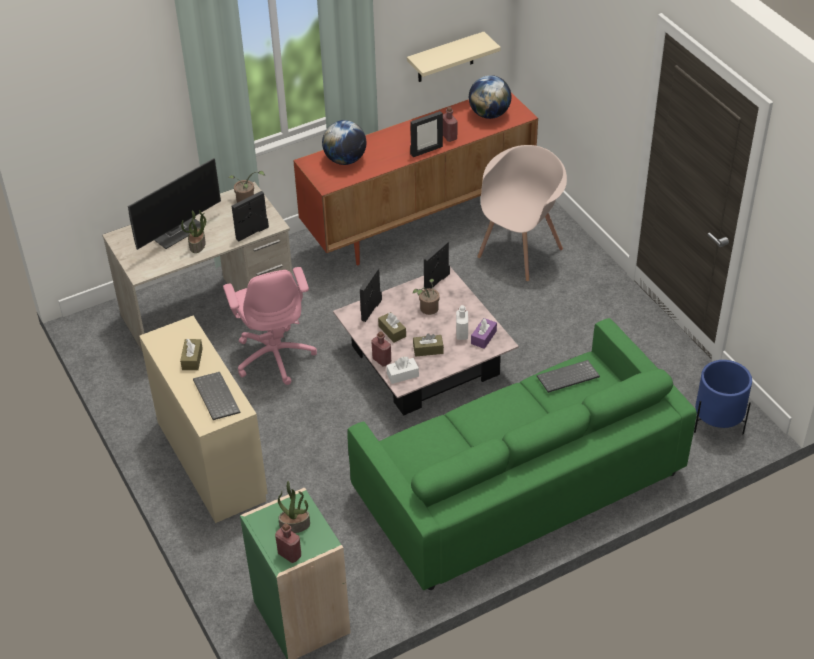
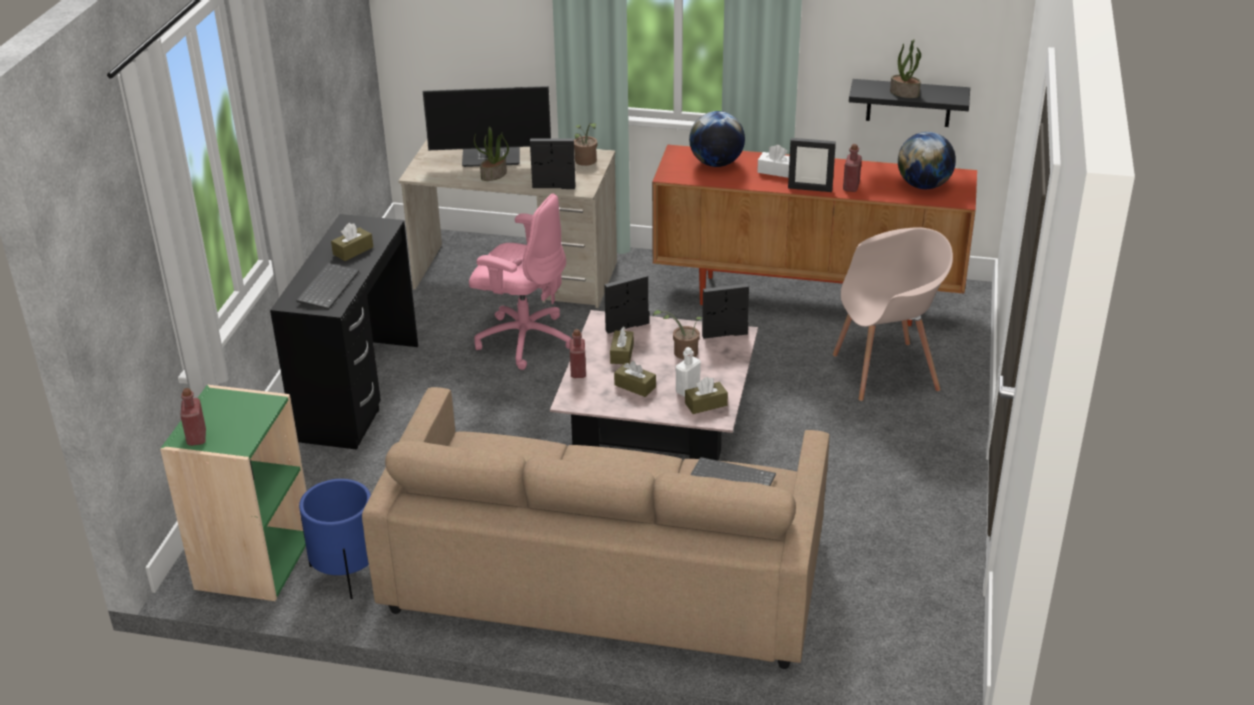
camera: 40 degrees right, 10 degrees down
(210, 460) = (357, 391): beige desk -> black desk
(275, 356) = (524, 339): pink office chair -> pink office chair turned 90 degrees counterclockwise
(295, 525) = (236, 418): potted plant -> potted plant (905, 93)
(402, 375) = (580, 394): white tissue box -> white tissue box (776, 171)
(445, 58) = (909, 103): beige shelf -> black shelf
(483, 337) = (706, 404): purple tissue box -> brown tissue box
(518, 483) = (605, 573): green sofa -> beige sofa
(717, 422) = (908, 649): blue planter -> blue planter (346, 572)

